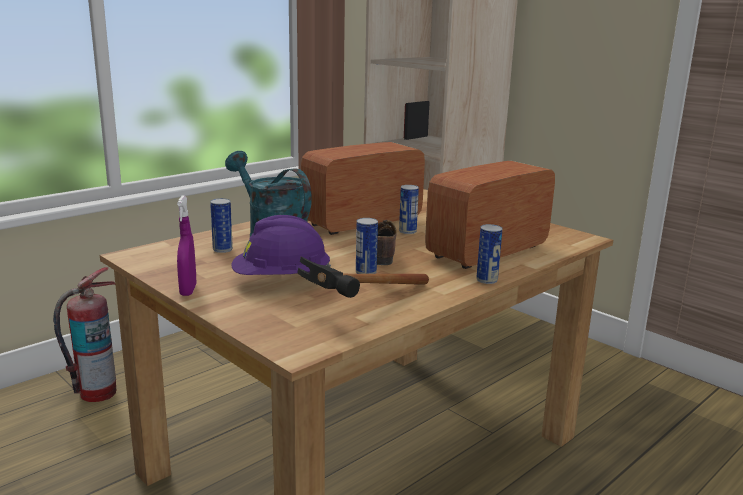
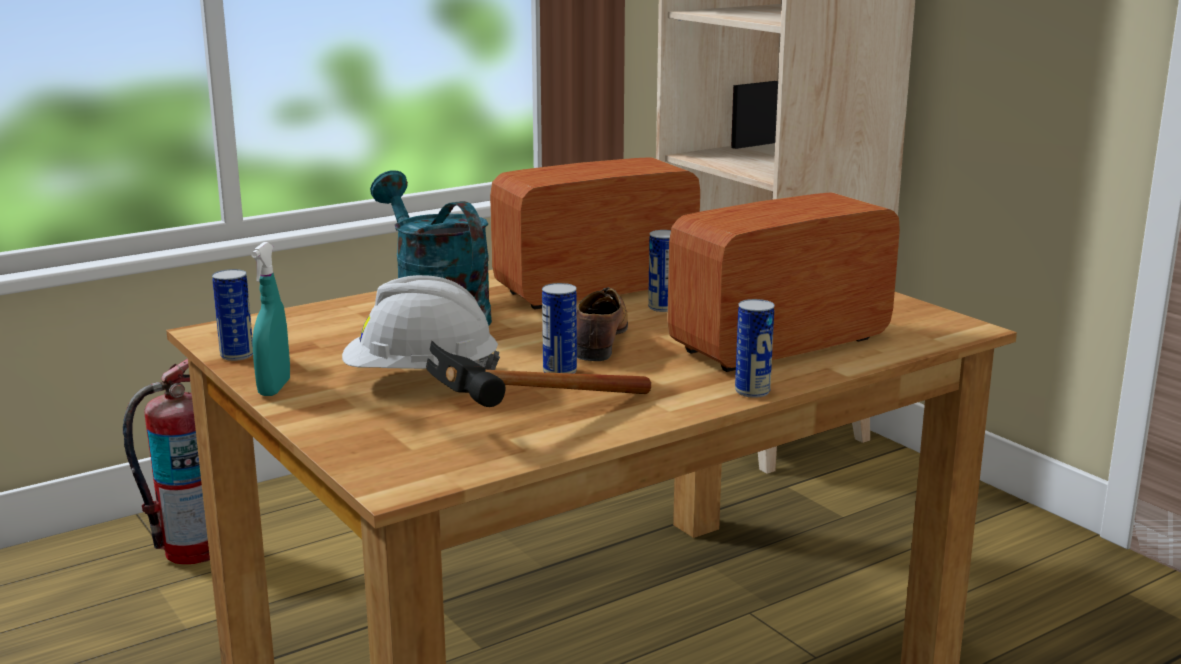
camera: 10 degrees right, 0 degrees up
(188, 290) = (274, 388): purple spray bottle -> turquoise spray bottle
(222, 250) = (352, 328): can -> can (237, 355)
(281, 280) = (421, 379): purple hard hat -> white hard hat

